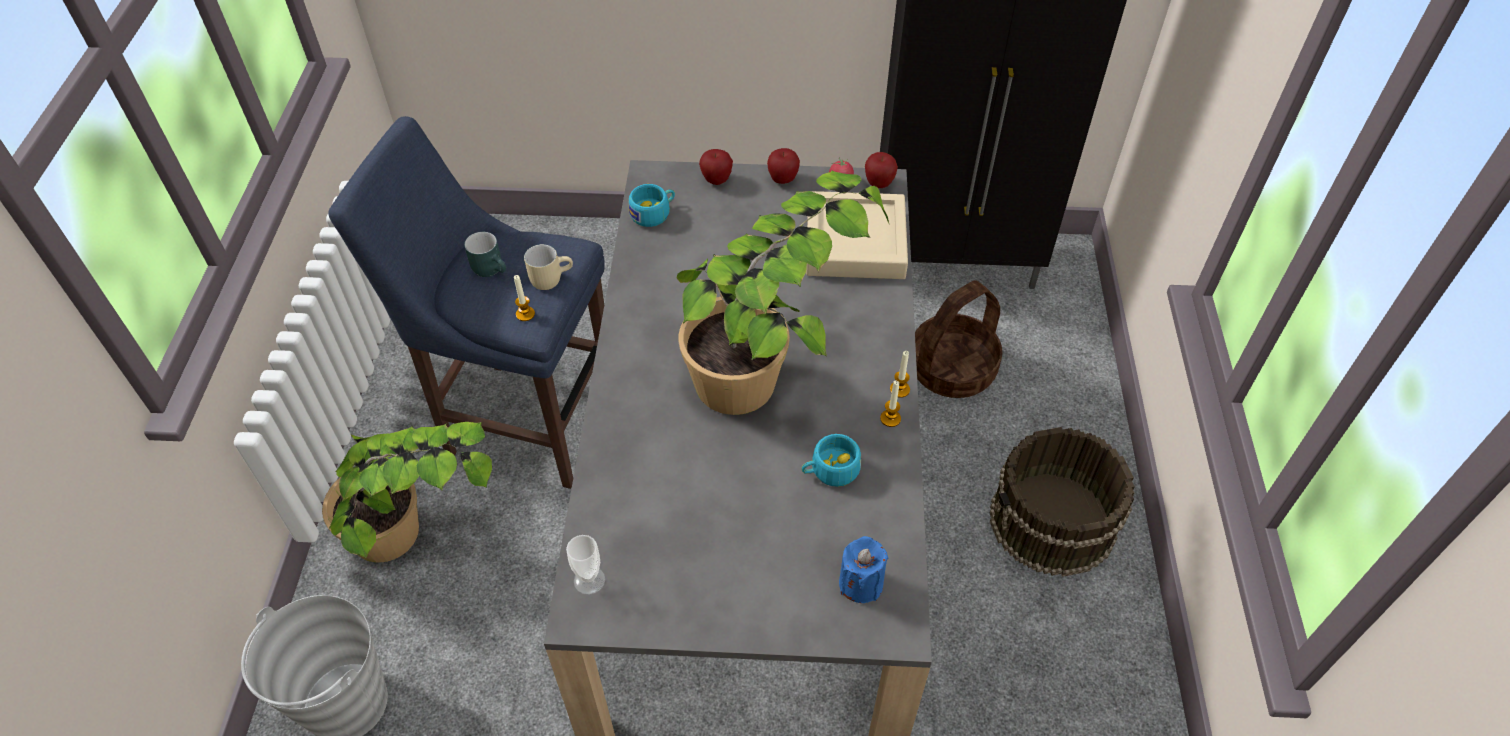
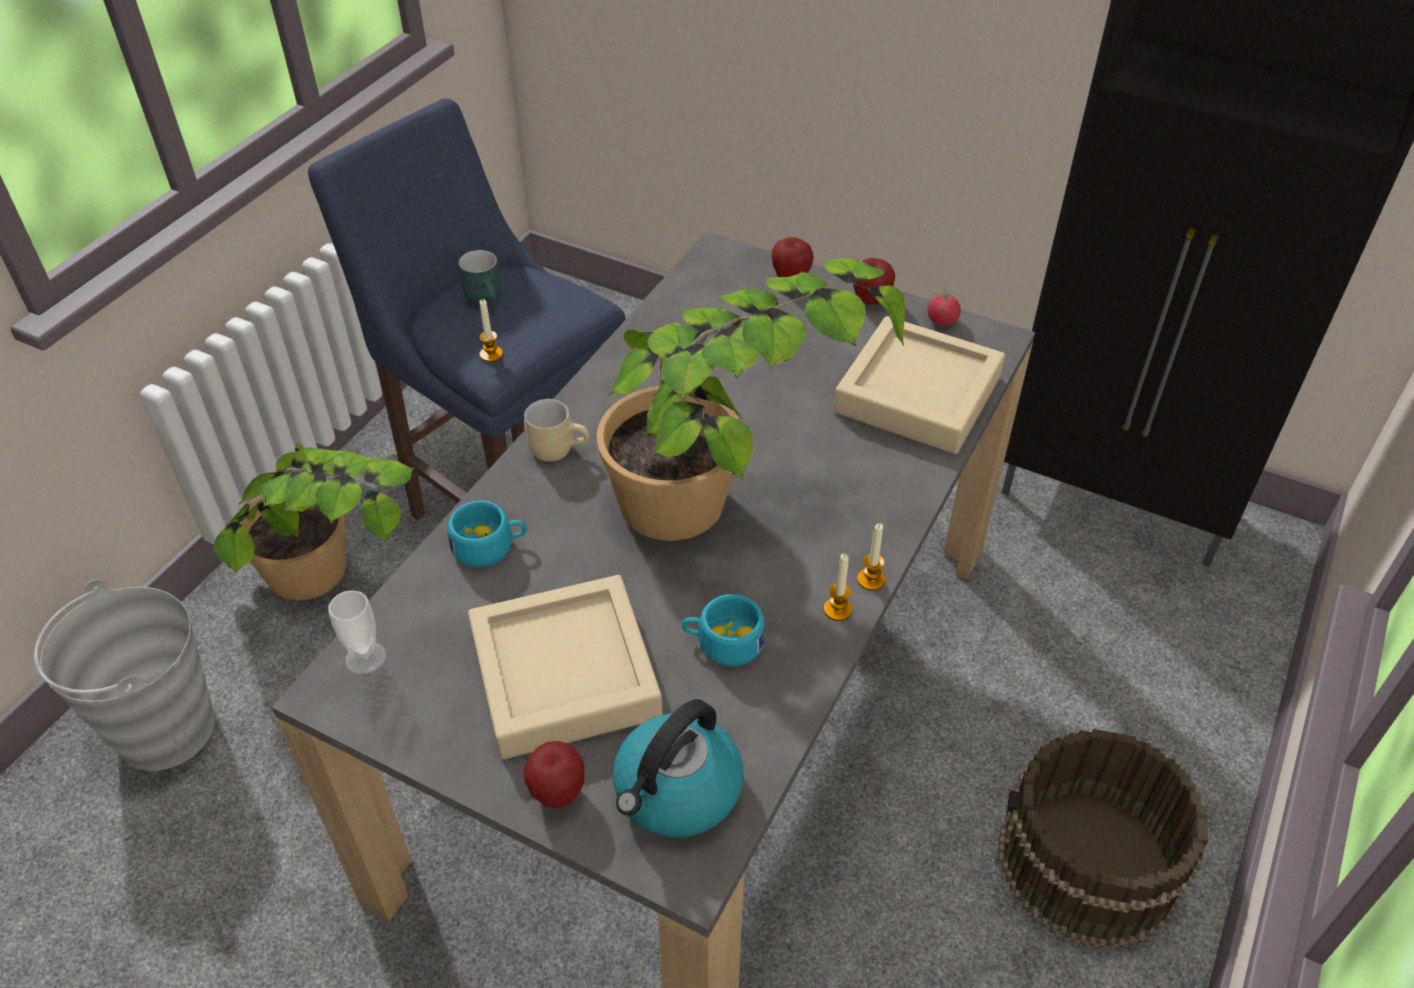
camera: 25 degrees right, 5 degrees down
(550, 277) = (542, 325): beige mug -> beige mug (559, 447)
(654, 213) = (696, 292): turquoise cup -> turquoise cup (490, 546)
(738, 535) = (565, 674): none -> beige tray
(861, 583) = (677, 792): blue candle -> kettle
(879, 184) = (989, 338): apple -> apple (558, 793)
(952, 369) = (1046, 626): basket -> none

